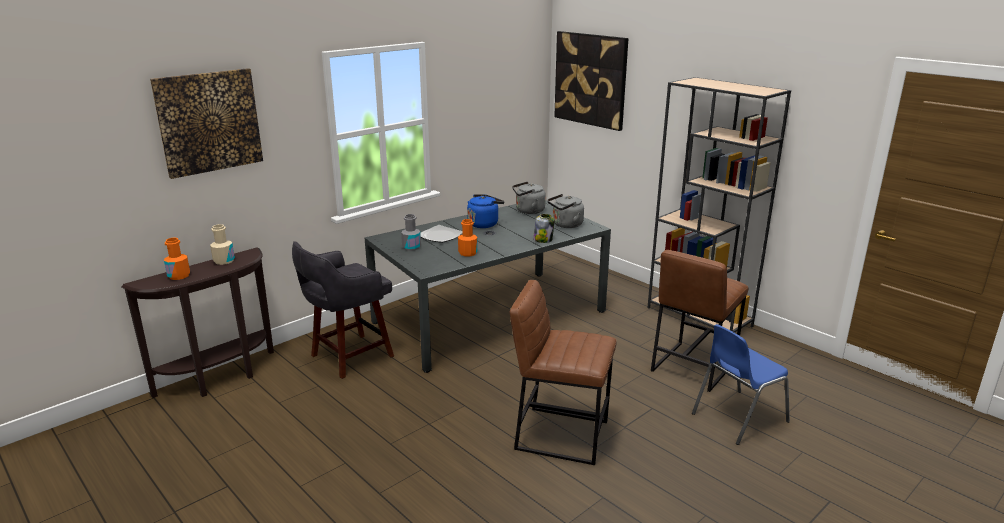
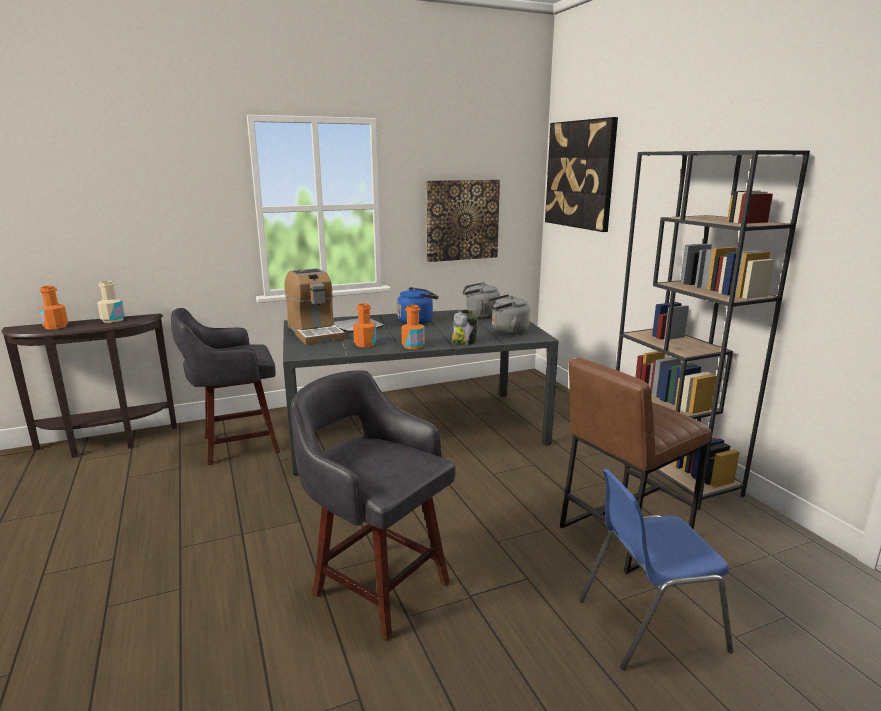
camera: 20 degrees right, 5 degrees down
(209, 122) = (108, 173): picture -> picture (462, 220)
(411, 247) = (315, 333): grey bottle -> coffee machine
(508, 249) = (413, 346): none -> orange bottle
(560, 434) = (377, 585): brown chair -> grey stool

